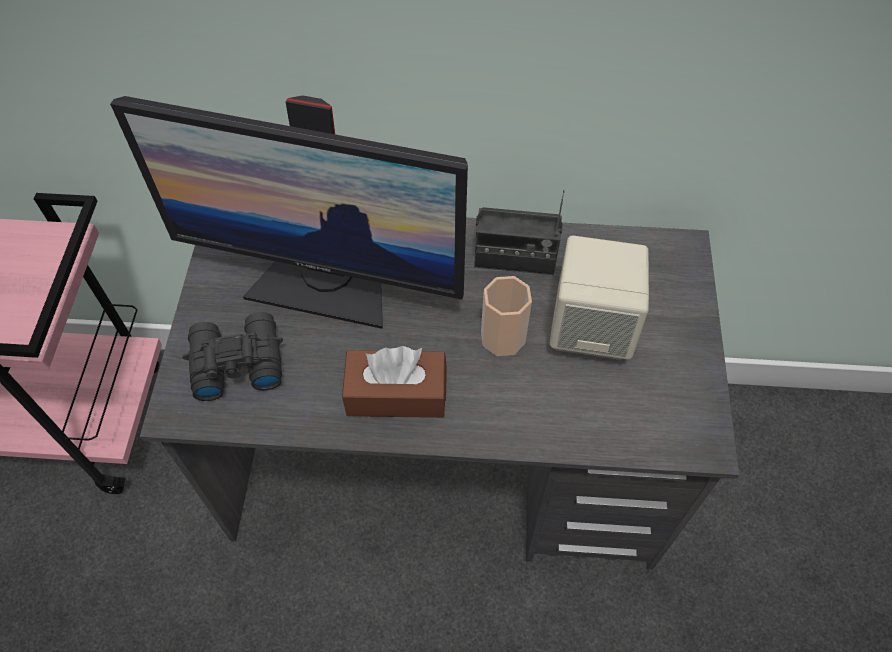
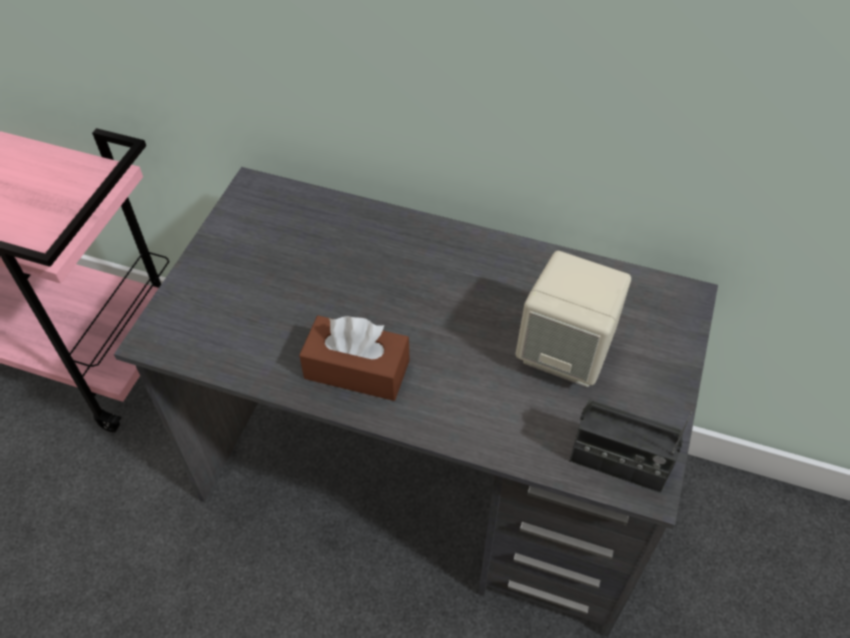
camera: 15 degrees right, 5 degrees down
(235, 362) = (219, 308): black binoculars -> none
(324, 284) = (323, 257): monitor -> none
(503, 337) = (476, 341): cup -> none
(514, 260) = (511, 272): radio -> radio (618, 463)

